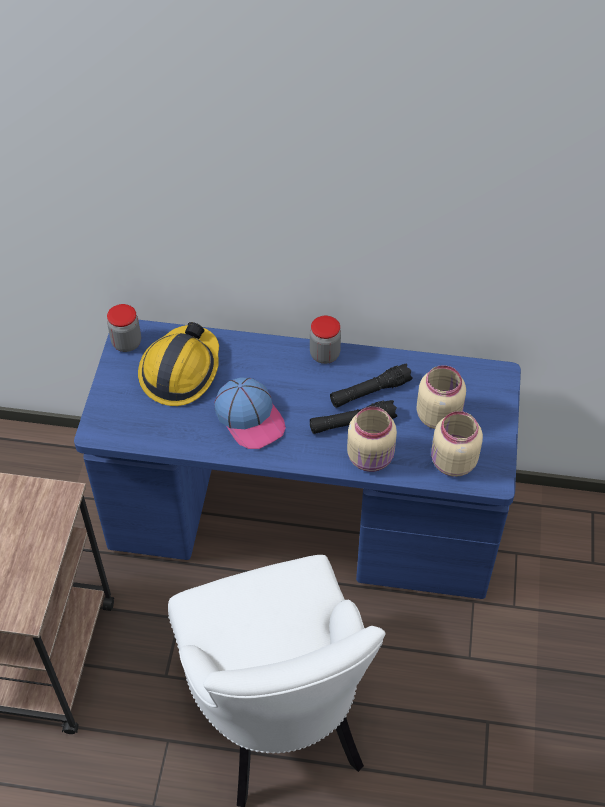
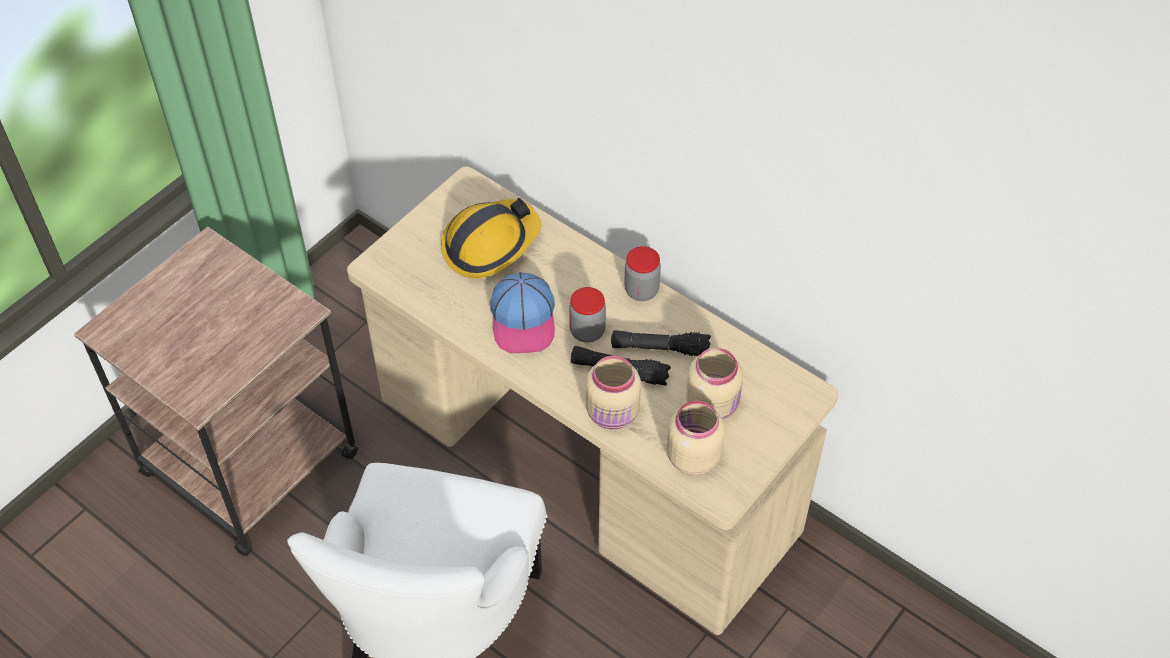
camera: 30 degrees right, 0 degrees up
(126, 343) = (458, 194): jar -> jar (587, 331)
(302, 523) = (585, 467): blue desk -> beige desk

